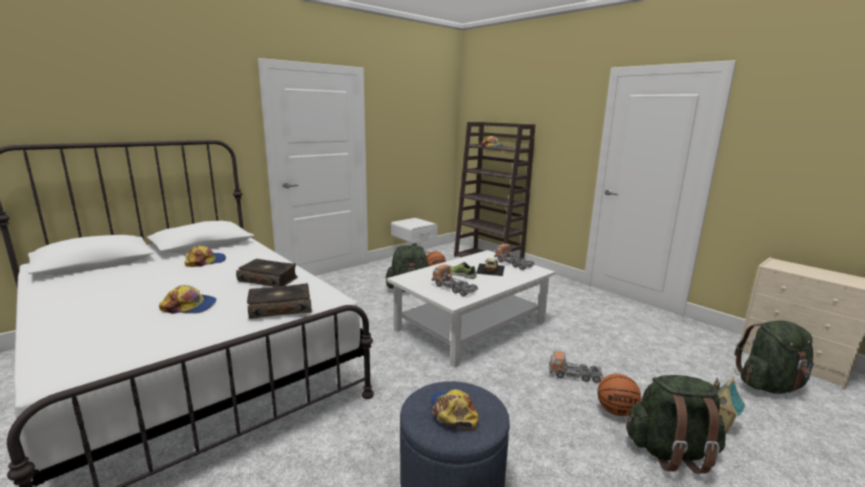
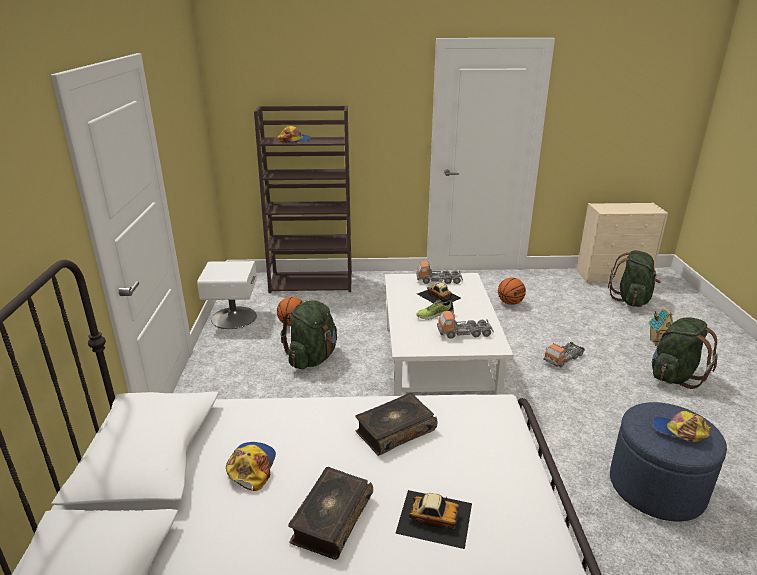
camera: 50 degrees left, 10 degrees up
(190, 306) = (434, 517): cap -> toy car
(280, 308) = (504, 446): book -> book (331, 519)
(616, 411) = (620, 369): basketball -> basketball (510, 303)

